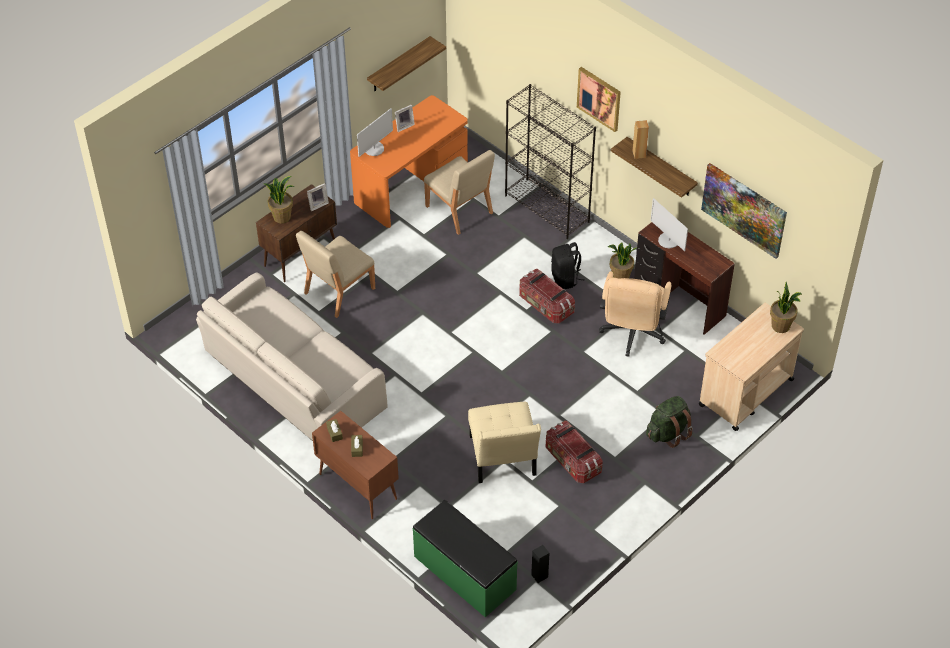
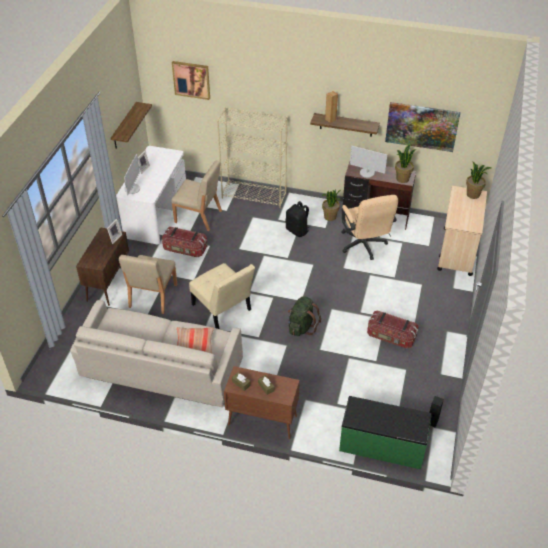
camera: 30 degrees left, 5 degrees down
(282, 216) = (93, 255): potted plant -> potted plant (402, 179)
(326, 369) = (194, 344): none -> pillow
(411, 186) = (156, 214): orange desk -> white desk
(503, 459) = (346, 356): beige chair -> beige chair (223, 309)
(545, 305) = (297, 250): storage box -> storage box (185, 249)
(547, 208) = (254, 196): black bookcase -> beige bookcase
(599, 98) = (287, 92): picture -> picture (191, 79)
(668, 433) = (434, 294): green backpack -> green backpack (301, 327)

